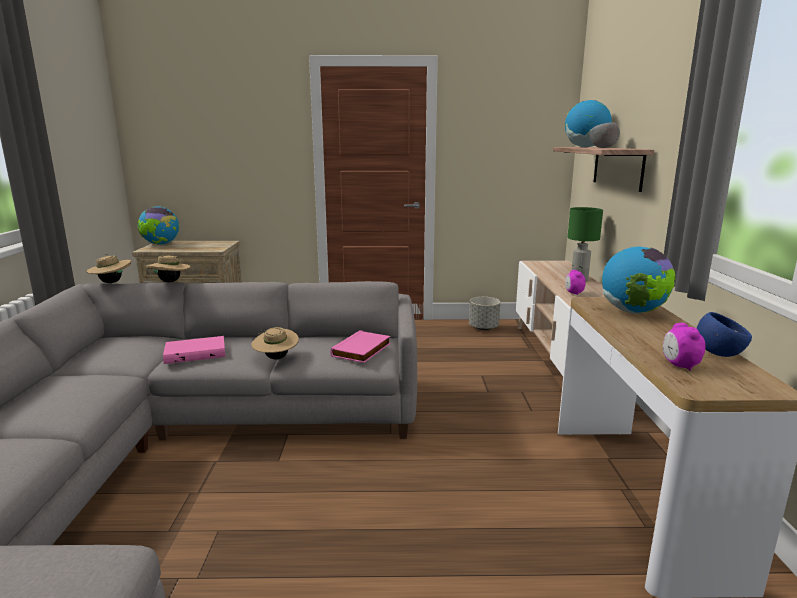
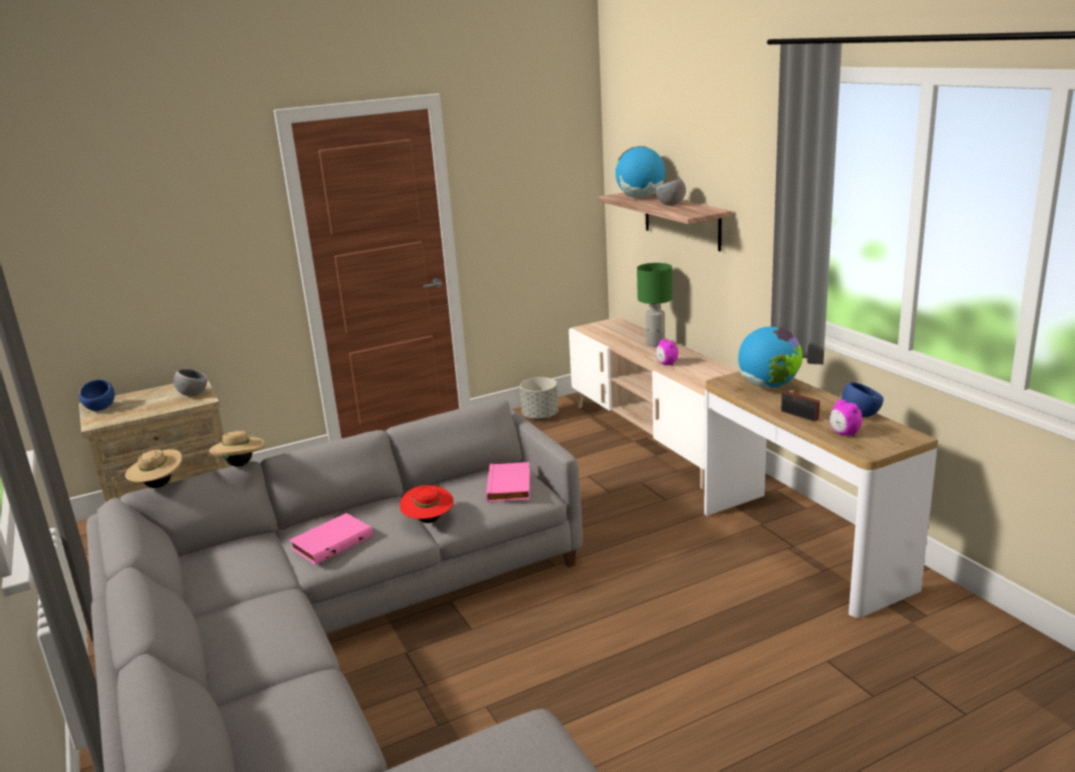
camera: 25 degrees left, 5 degrees up
(161, 244) = (101, 409): globe -> blue bowl
(215, 246) = (193, 395): none -> grey bowl
(276, 358) = (428, 521): beige hat -> red hat
(643, 340) = (801, 416): none -> radio

